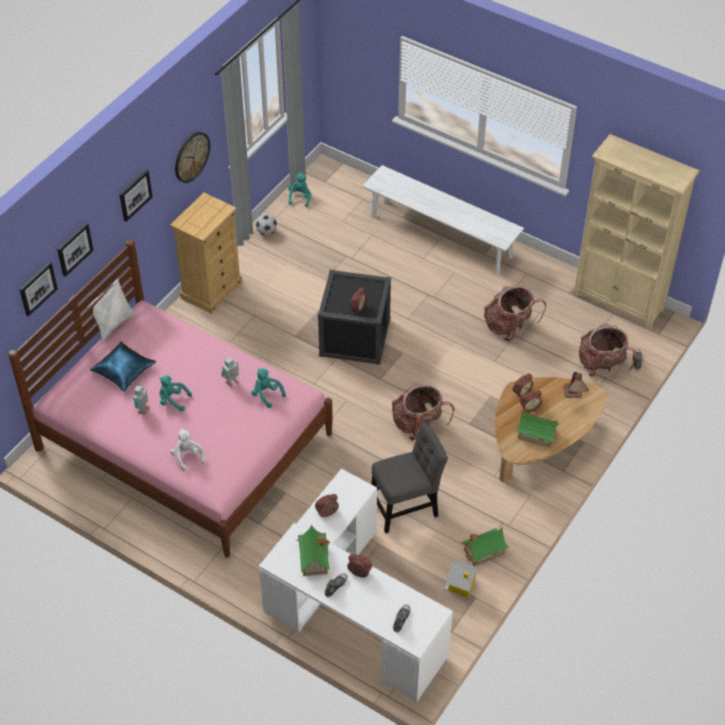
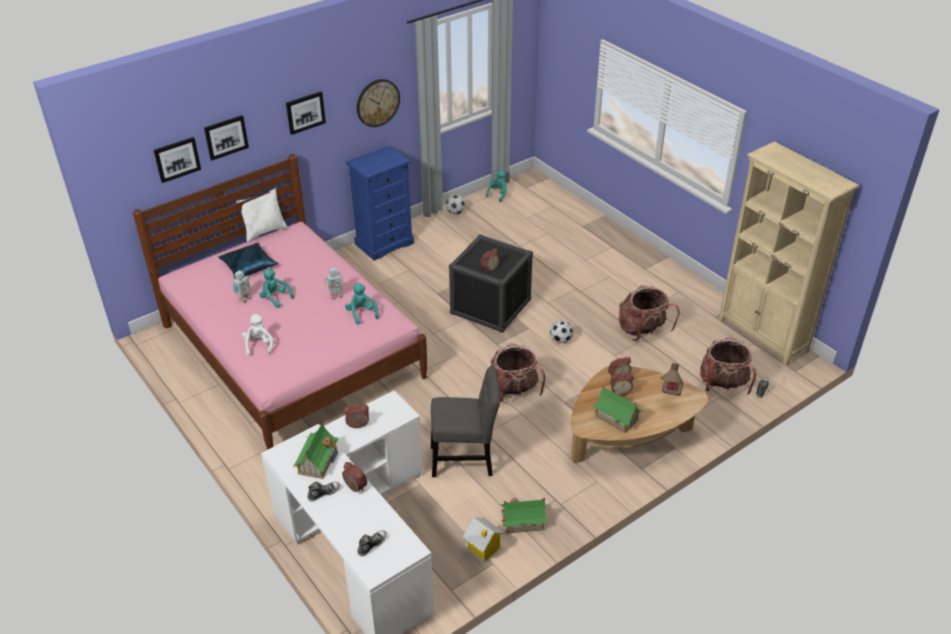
camera: 20 degrees right, 10 degrees down
(211, 290) = (384, 243): beige dresser -> blue dresser
(438, 357) = (561, 340): none -> football
(440, 236) = (609, 246): white bench -> none

